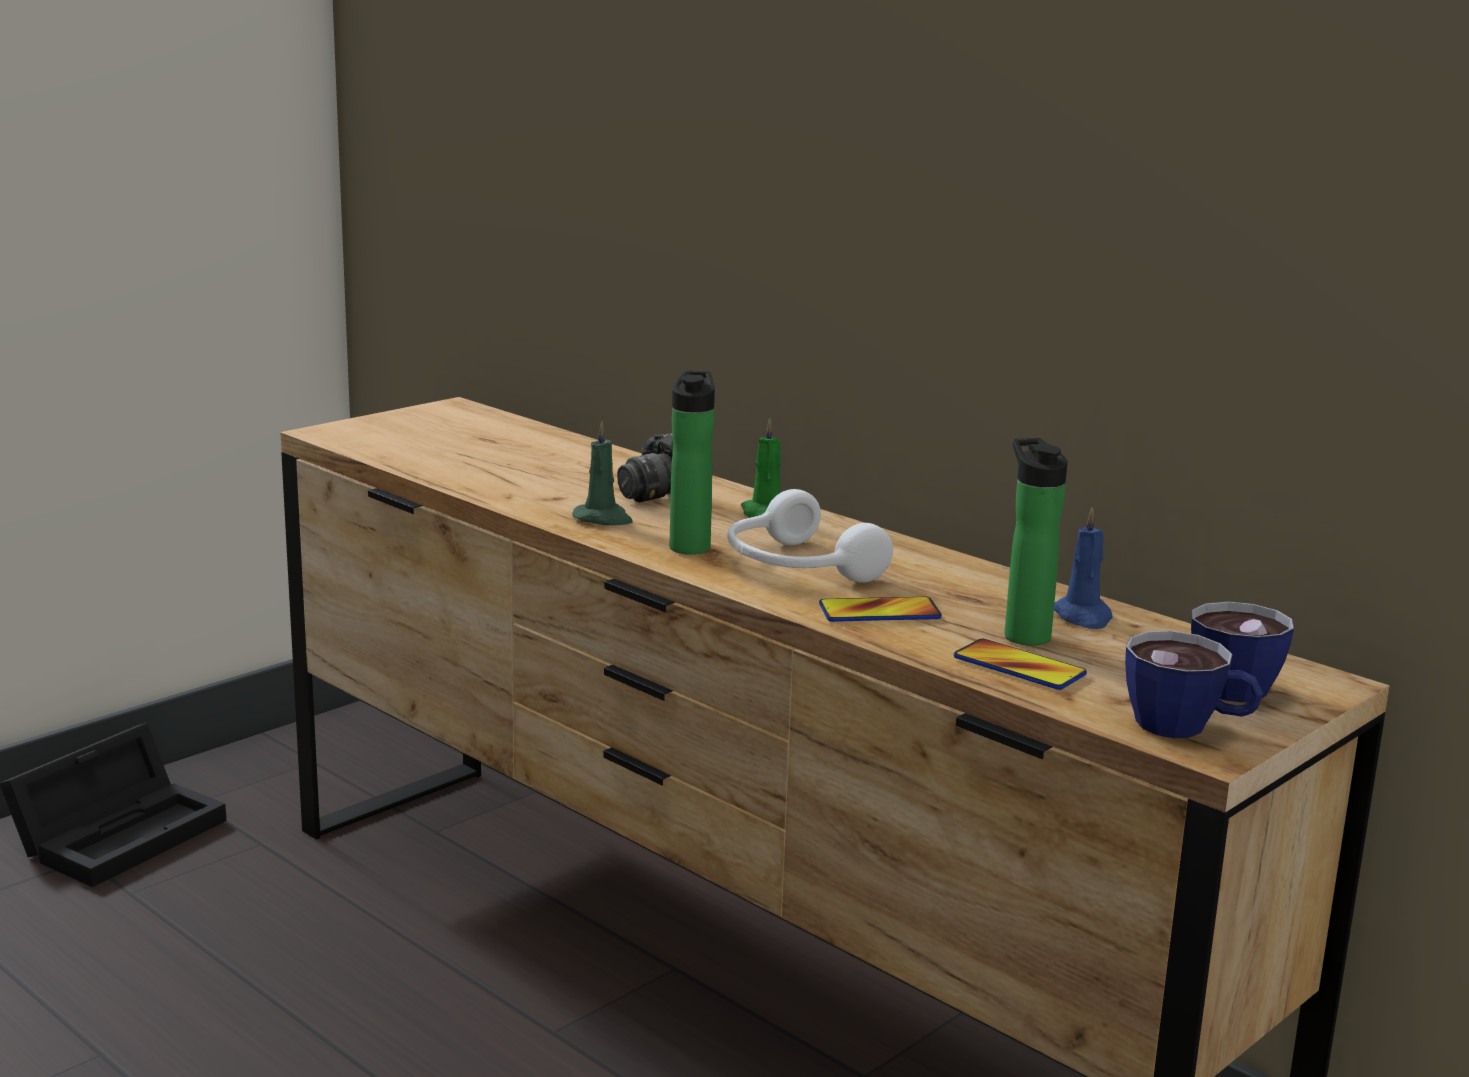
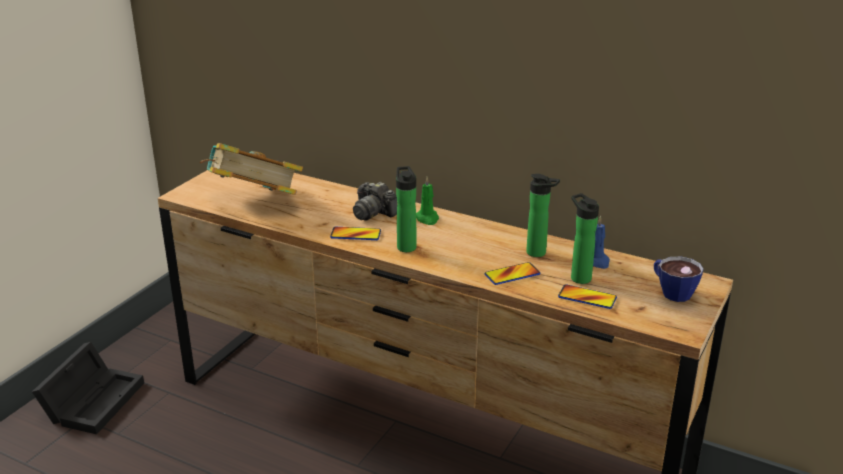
camera: 15 degrees left, 10 degrees up
(448, 455) = (253, 202): none -> book
(603, 519) = (355, 234): green candle -> phone
(796, 567) = (460, 252): white headphones -> none
(963, 589) = (539, 253): none -> bottle
(1187, 727) = (670, 320): cup -> none

